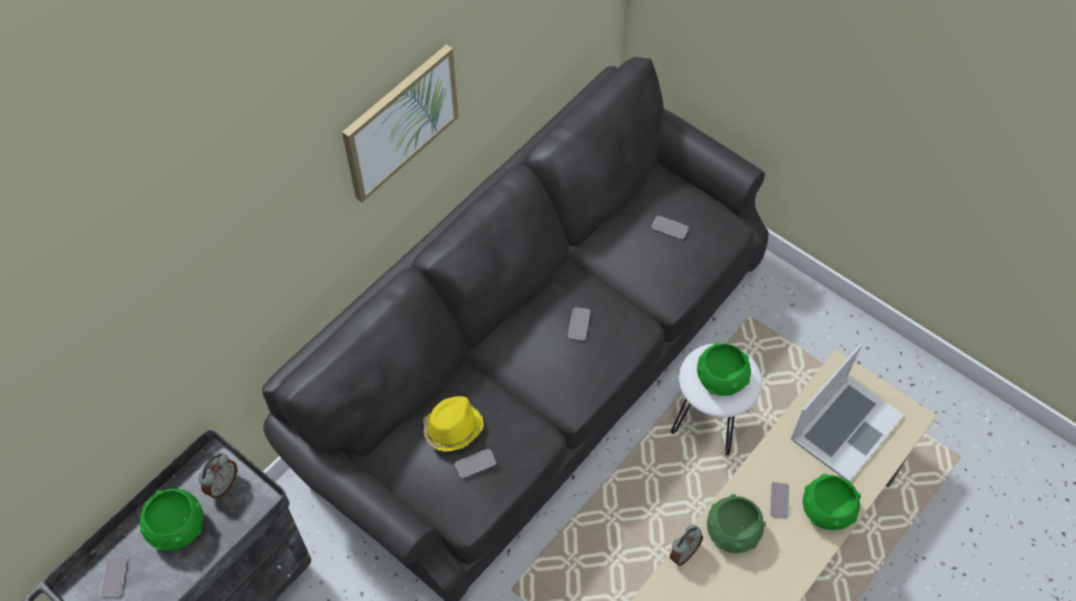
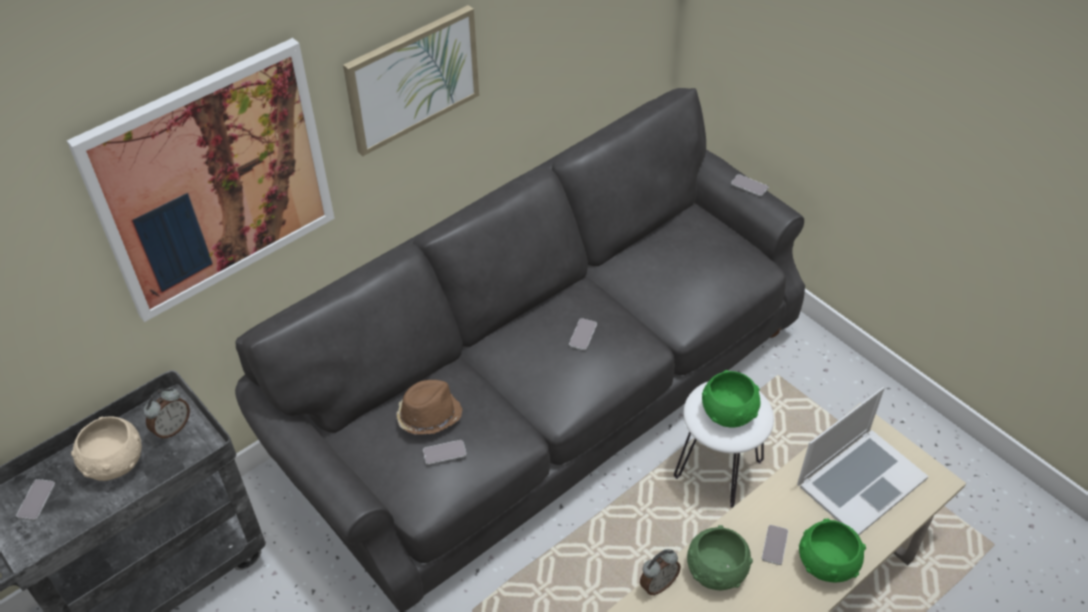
camera: 10 degrees right, 10 degrees down
(176, 528) = (114, 463): green bowl -> beige bowl
(237, 265) = (213, 181): none -> picture
(452, 429) = (428, 416): yellow hat -> brown hat
(669, 228) = (695, 258): phone -> phone (749, 186)

